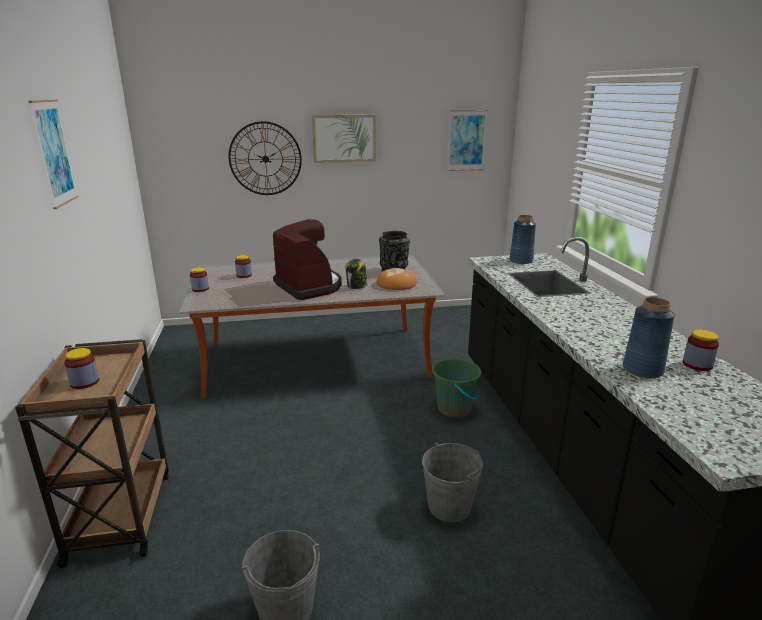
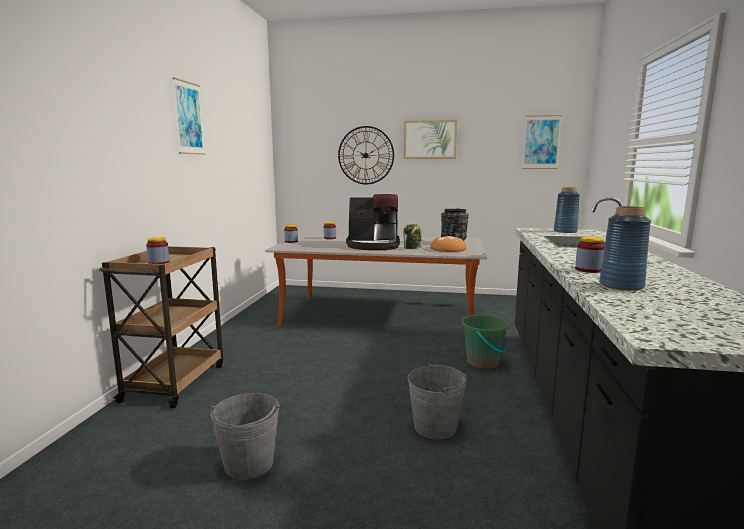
camera: 20 degrees right, 10 degrees down
(309, 286) = (373, 246): coffee machine -> coffee machine turned 105 degrees clockwise
(697, 364) = (693, 289): jar -> jar (588, 270)

